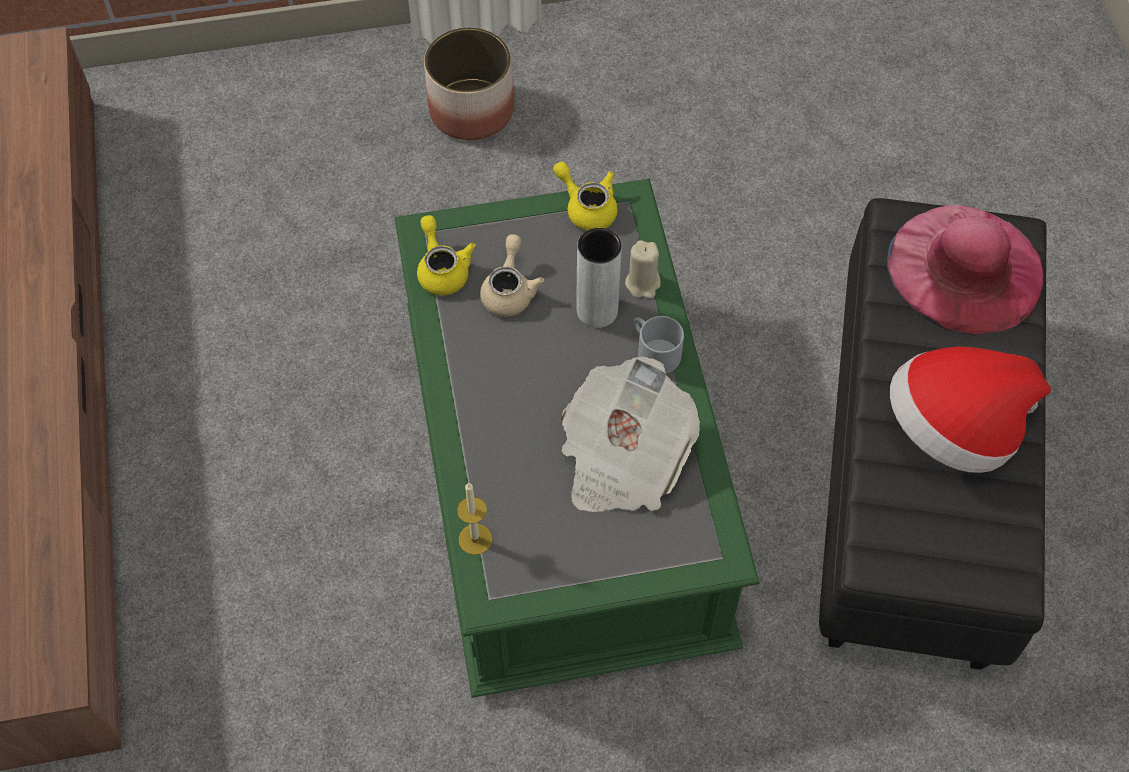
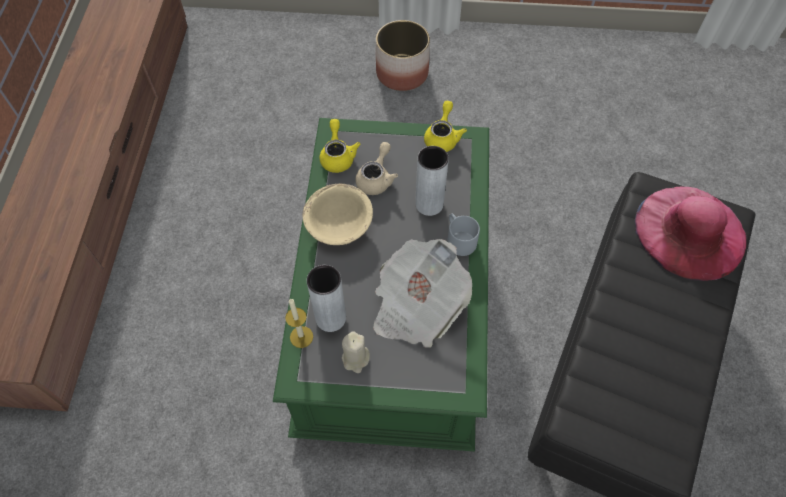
camera: 15 degrees right, 0 degrees up
(477, 369) = (339, 224): none -> beige bowl
(507, 503) = (330, 318): none -> grey vase
(587, 207) = (442, 137): yellow teapot -> yellow teapot turned 45 degrees clockwise
(643, 283) = (464, 193): beige candle -> beige candle (355, 359)
(953, 429) = (654, 341): hat -> none

